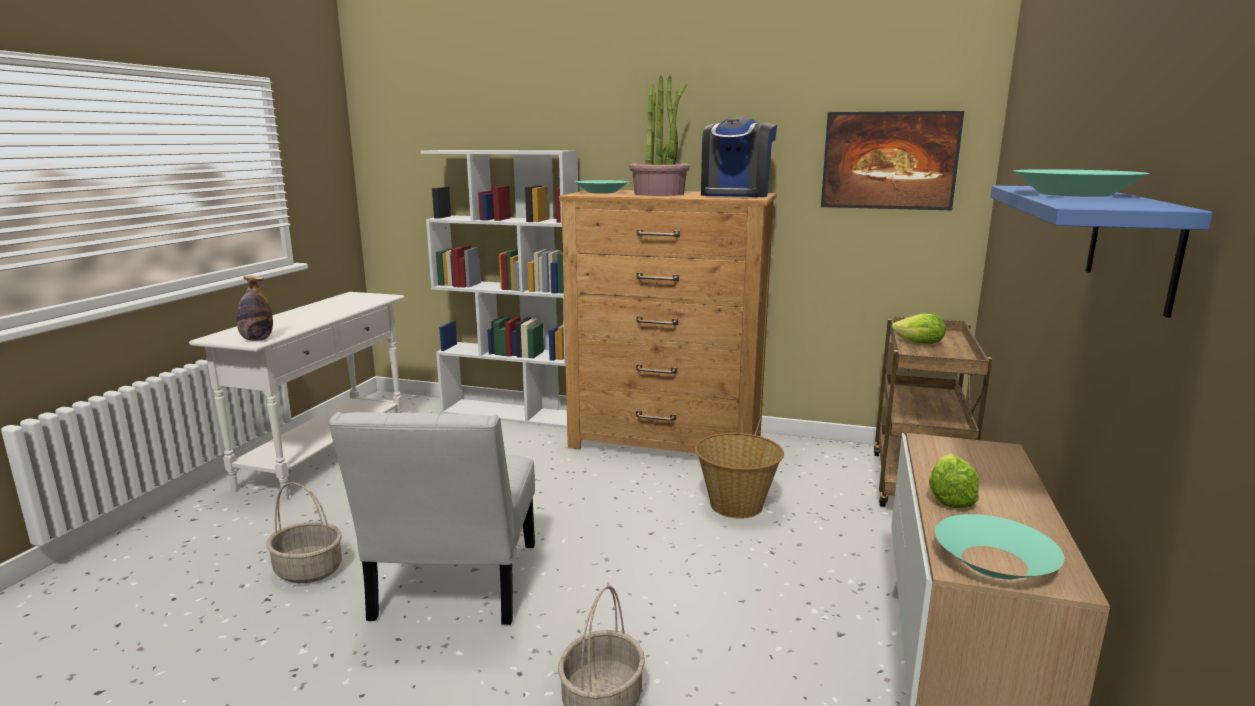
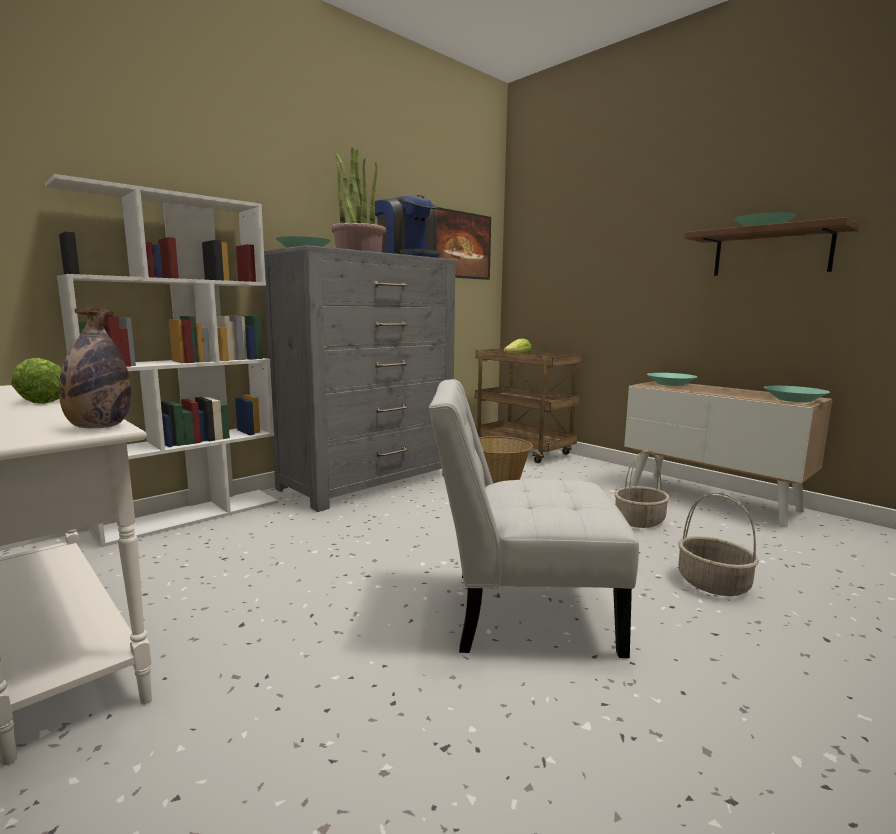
camera: 60 degrees left, 5 degrees down
(307, 570) = (399, 702): basket -> basket (639, 521)
(454, 587) = (521, 611): white chair -> white chair turned 150 degrees clockwise
(666, 441) = (369, 481): brown dresser -> grey dresser
(951, 495) = (718, 392): lettuce -> lettuce (41, 400)
(984, 455) = (670, 384): none -> turquoise bowl
(1132, 244) = (771, 252): blue shelf -> brown shelf

